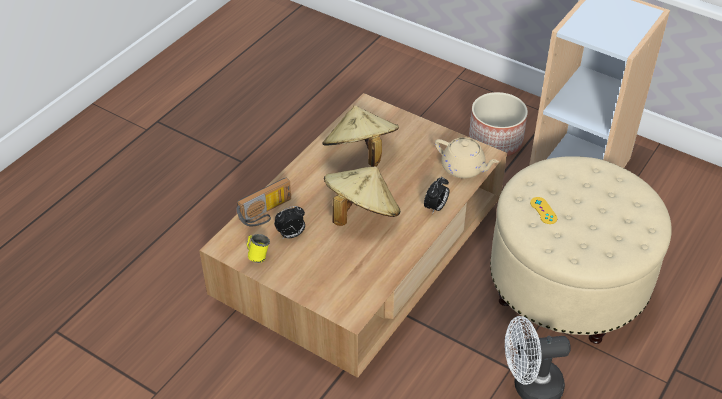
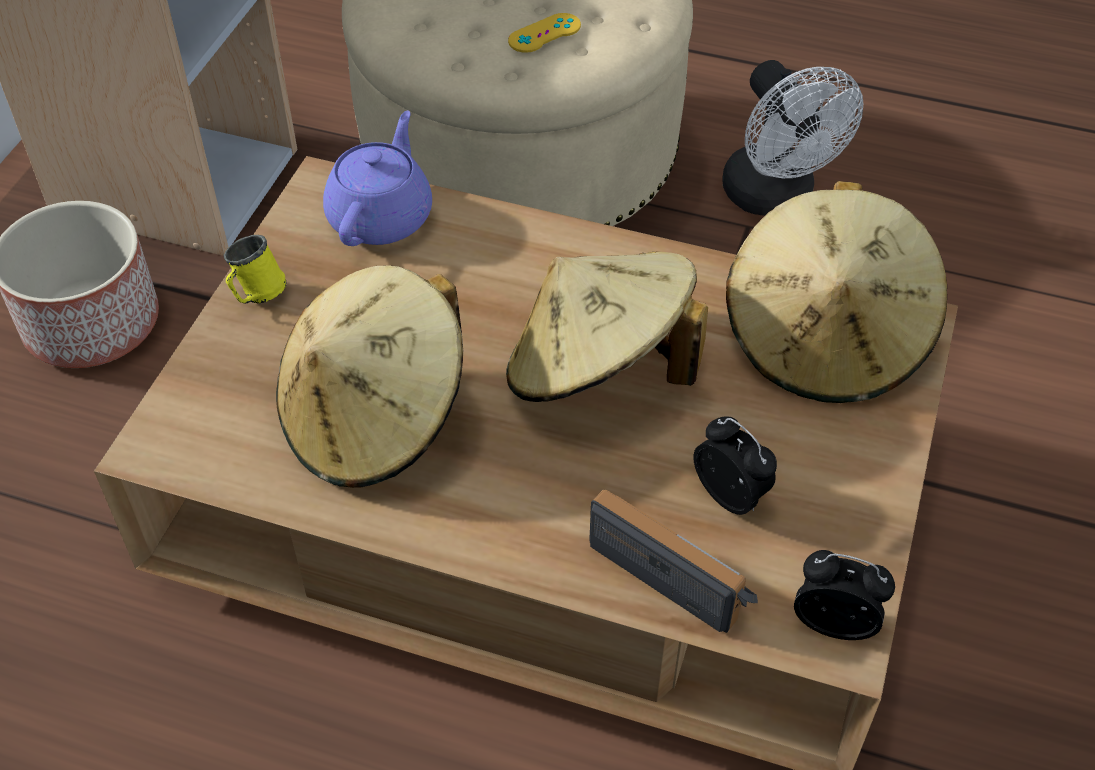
camera: 105 degrees left, 5 degrees up
(257, 255) = (834, 550): yellow mug -> yellow mug (256, 296)
(353, 283) = (826, 339): none -> beige hat
(436, 208) = (531, 243): alarm clock -> alarm clock (834, 622)
(464, 168) = (381, 216): beige teapot -> purple teapot

